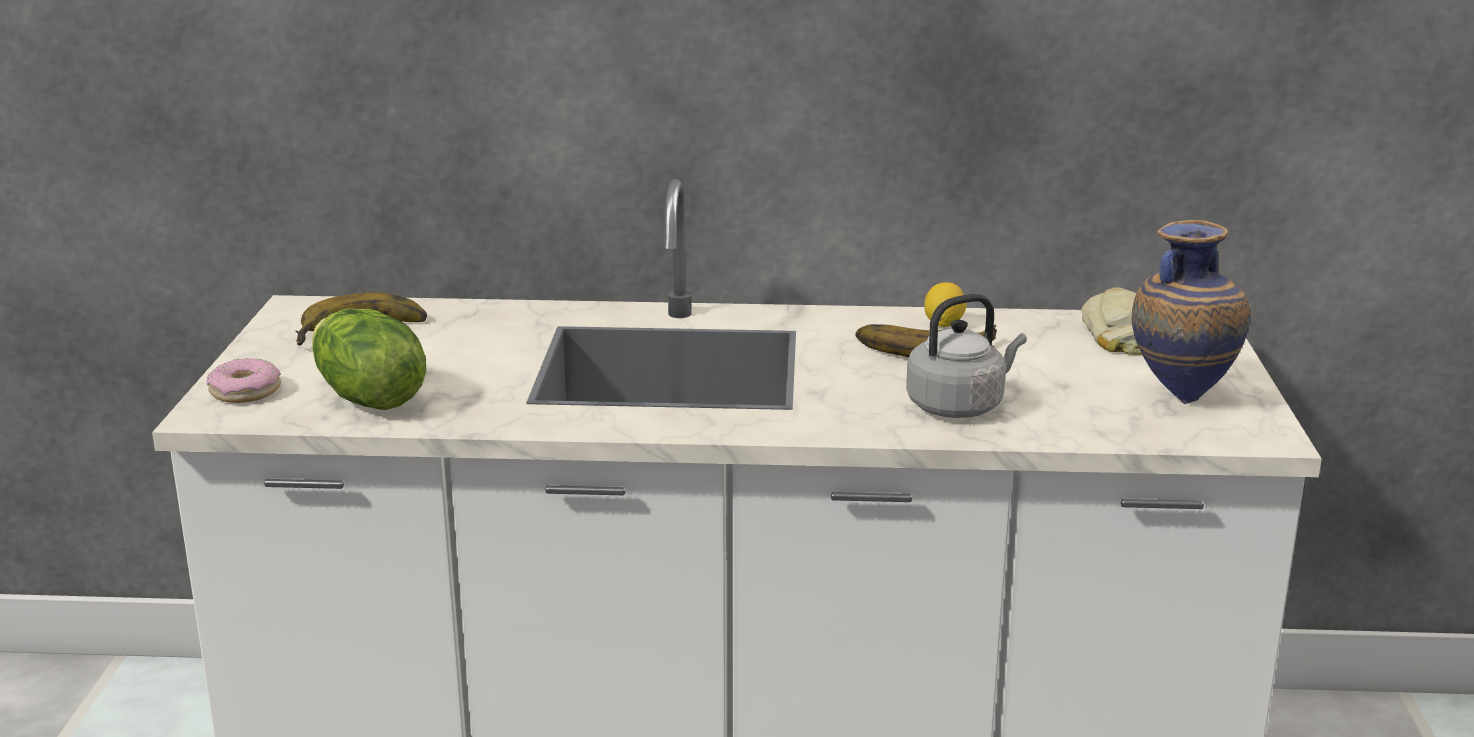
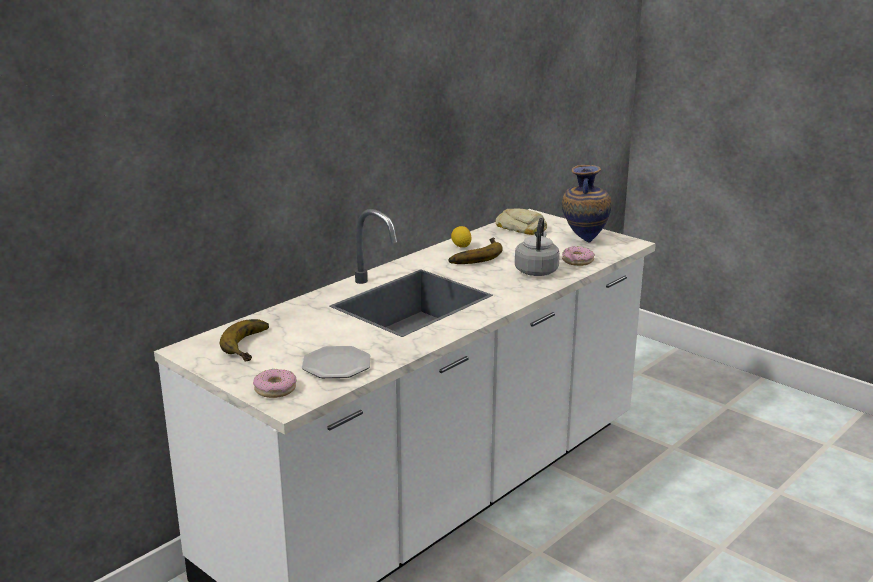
camera: 50 degrees left, 0 degrees up
(367, 399) = (337, 365): lettuce -> plate
(1072, 422) = (577, 261): none -> donut

